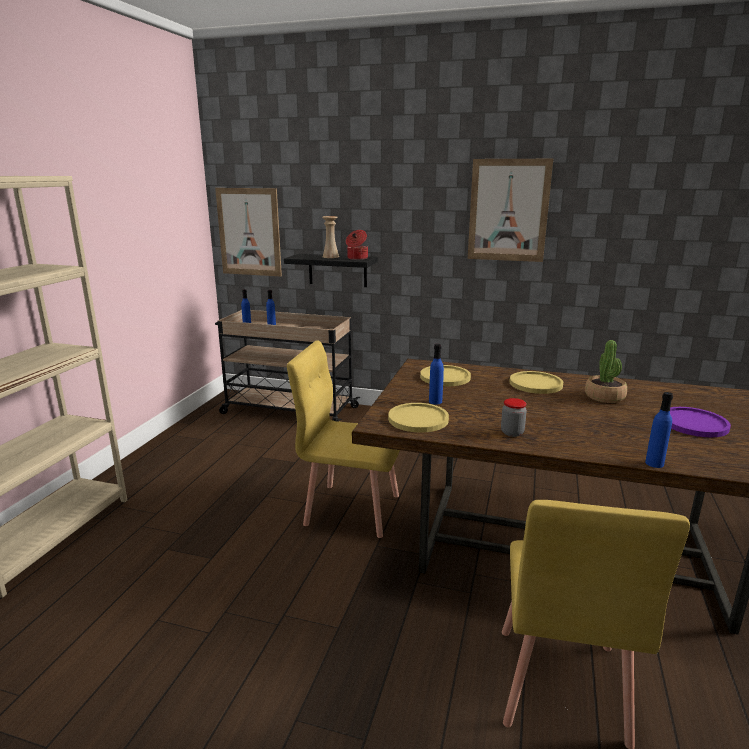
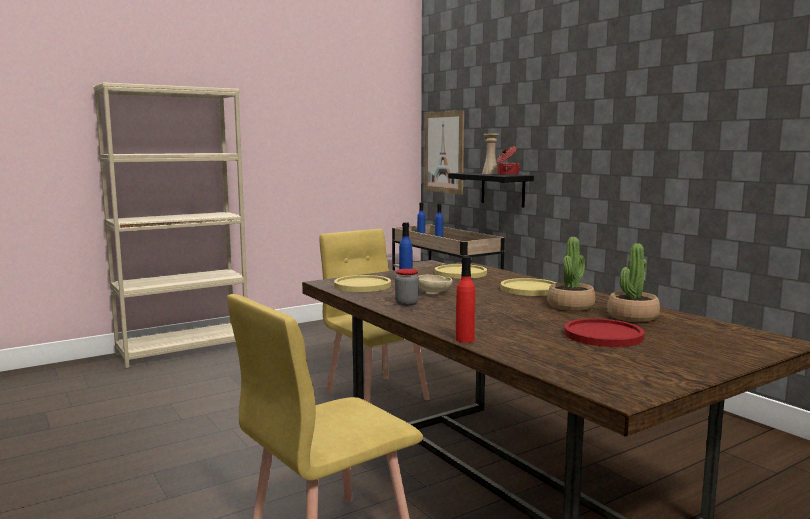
camera: 40 degrees right, 10 degrees down
(495, 411) = (434, 293): none -> beige bowl
(508, 210) = (650, 121): picture -> none
(654, 463) = (465, 339): blue bottle -> red bottle
(657, 397) = (632, 316): none -> potted plant
(694, 423) = (603, 335): purple plate -> red plate

